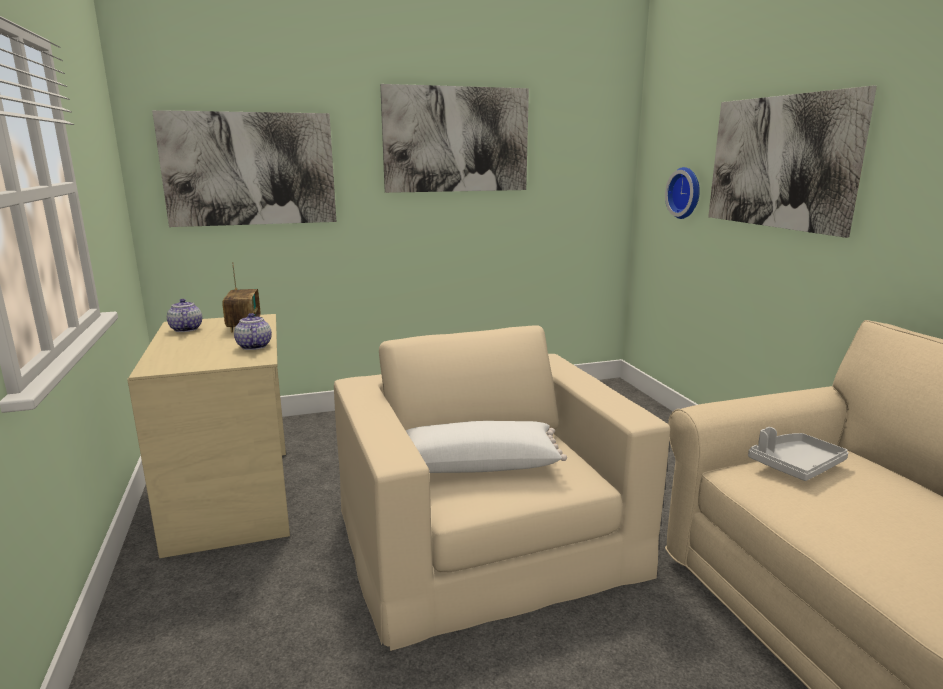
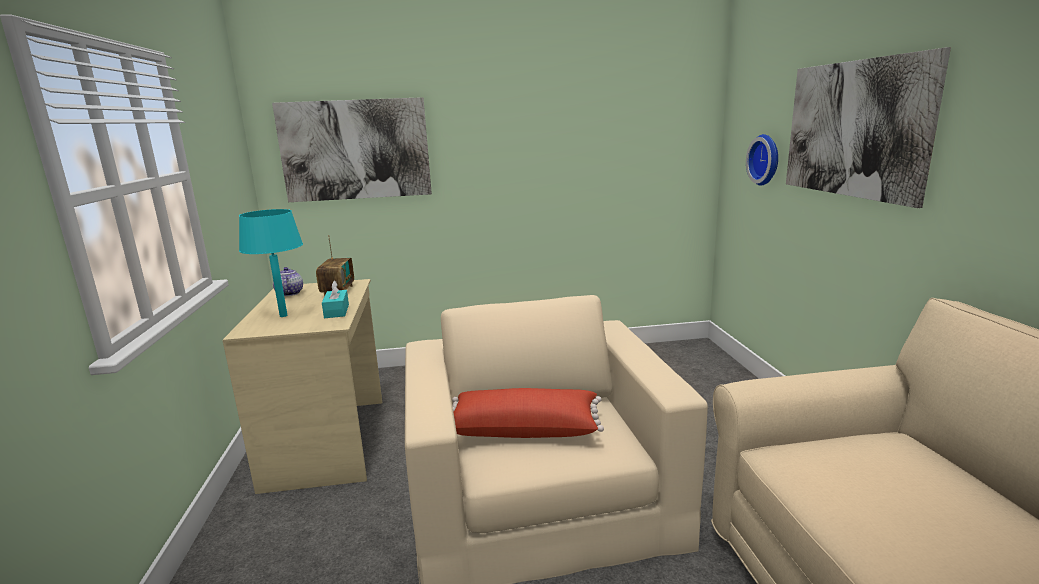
camera: 10 degrees right, 0 degrees up
(191, 352) = (283, 315): none -> turquoise table lamp
(253, 346) = (336, 311): teapot -> turquoise tissue box
(456, 140) = (541, 115): picture -> none
(479, 464) = (524, 429): white pillow -> red pillow
(795, 465) = (839, 450): grey tray -> none

